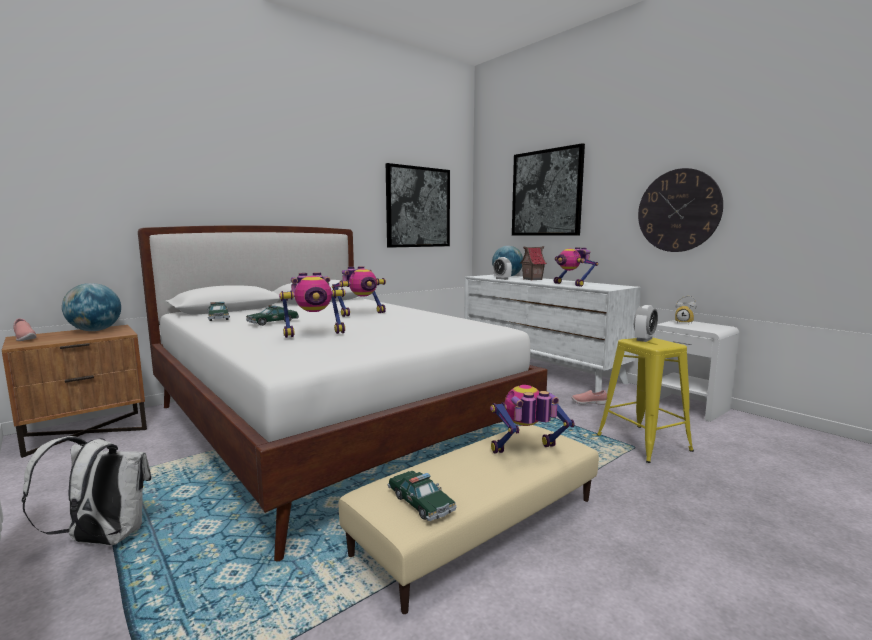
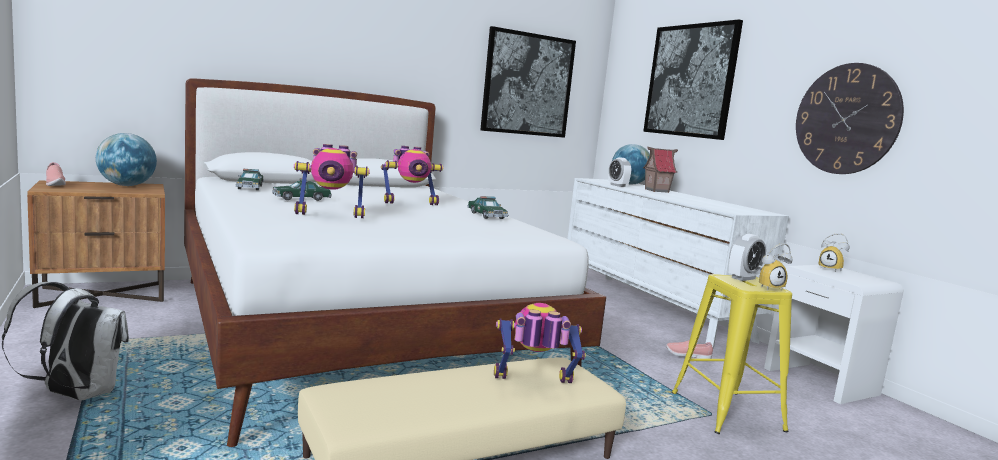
camera: 10 degrees right, 0 degrees up
(420, 503) = (376, 408): toy car -> toy car (486, 215)
(572, 284) = (698, 202): toy robot -> none
(668, 344) = (769, 287): none -> alarm clock

